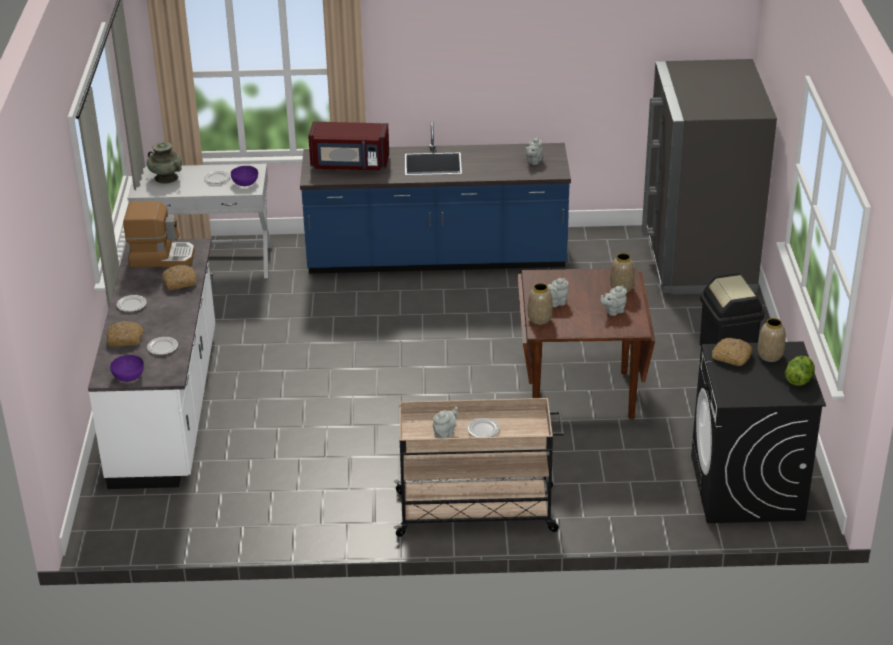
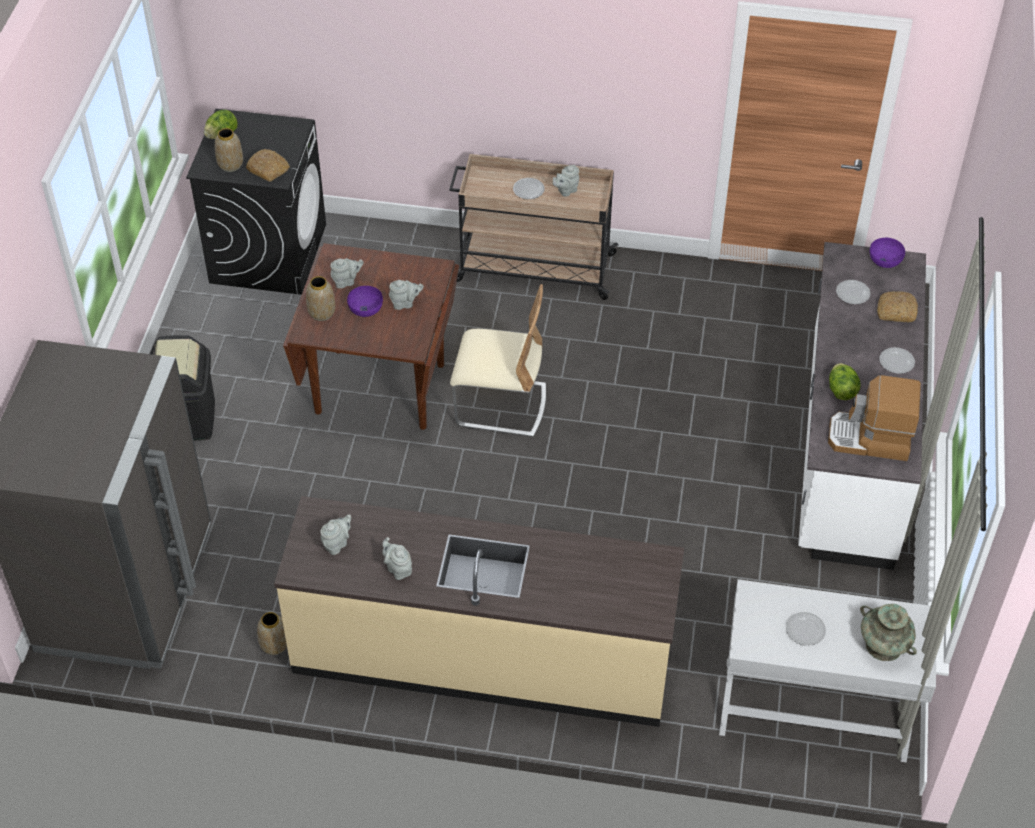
camera: 170 degrees left, 15 degrees up
(180, 282) = (841, 391): bread -> lettuce
(245, 182) = (763, 612): purple bowl -> purple bowl (366, 309)
(350, 164) = (605, 585): red microwave -> none
(436, 259) = (482, 657): blue counter -> beige counter
(471, 396) = (500, 405): none -> beige chair
(488, 156) = (398, 569): none -> grey teapot
(539, 319) = (432, 283): vase -> vase (275, 645)

